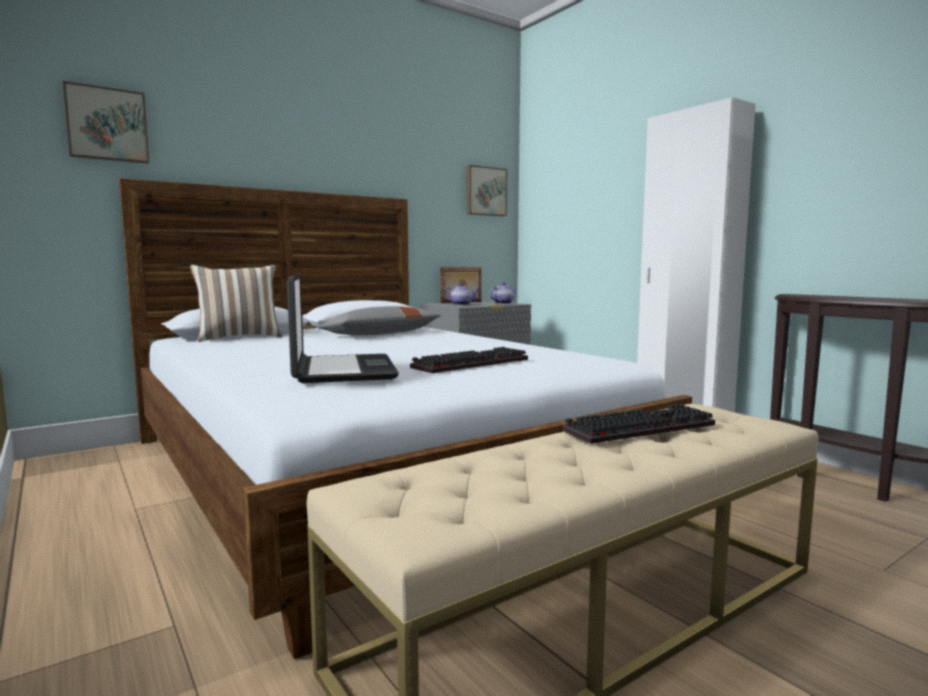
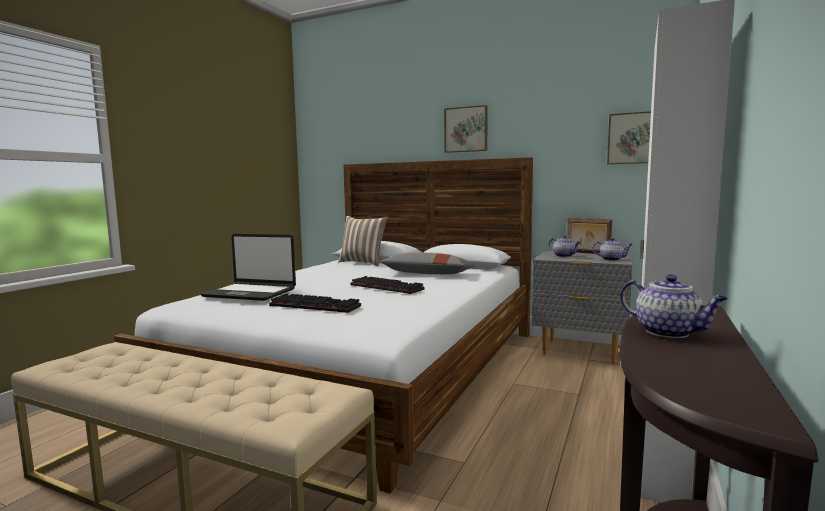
camera: 60 degrees right, 0 degrees up
(107, 124) = (342, 134): picture -> picture (466, 129)
(342, 370) = (250, 293): laptop -> laptop turned 60 degrees clockwise
(640, 427) = (246, 379): keyboard -> keyboard (388, 287)
(849, 297) = (669, 332): none -> teapot

